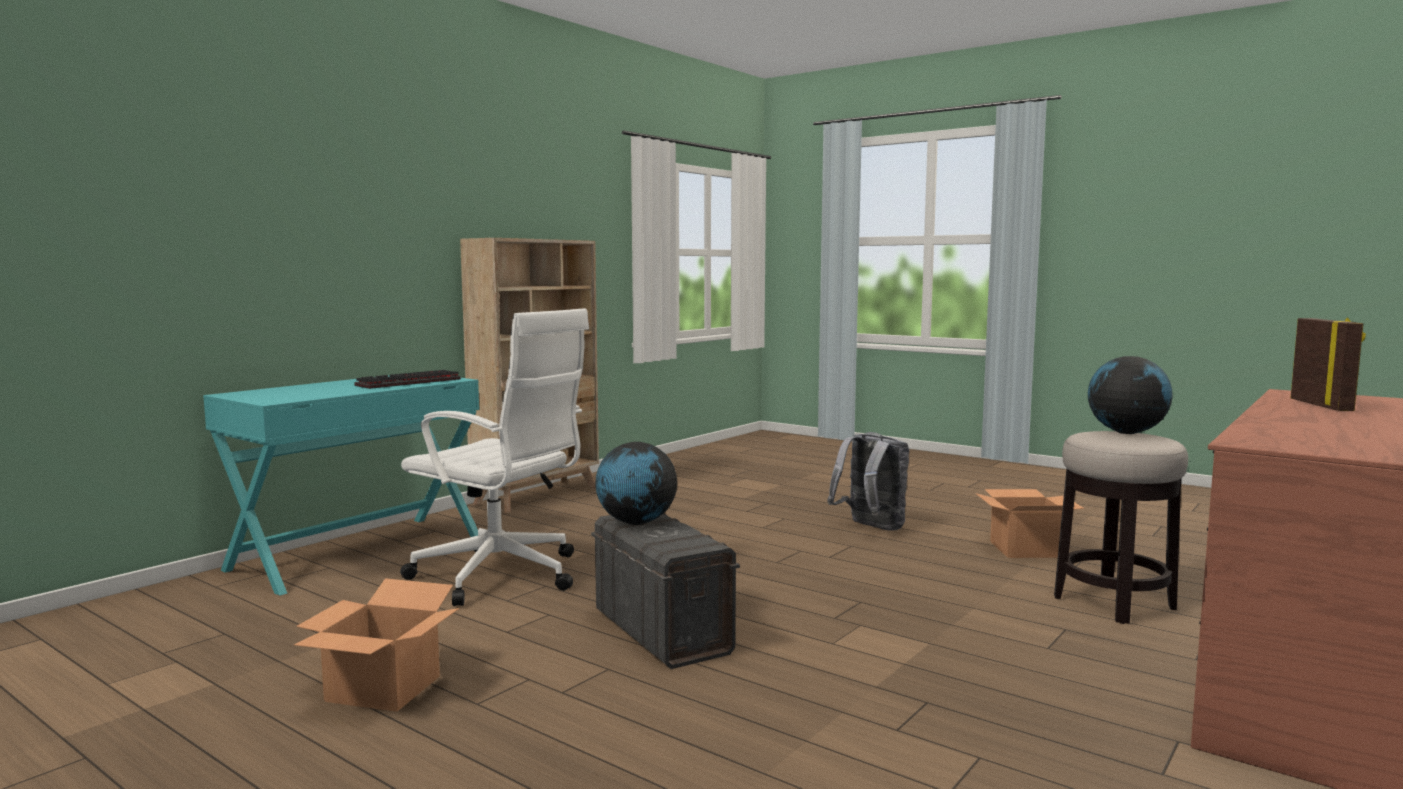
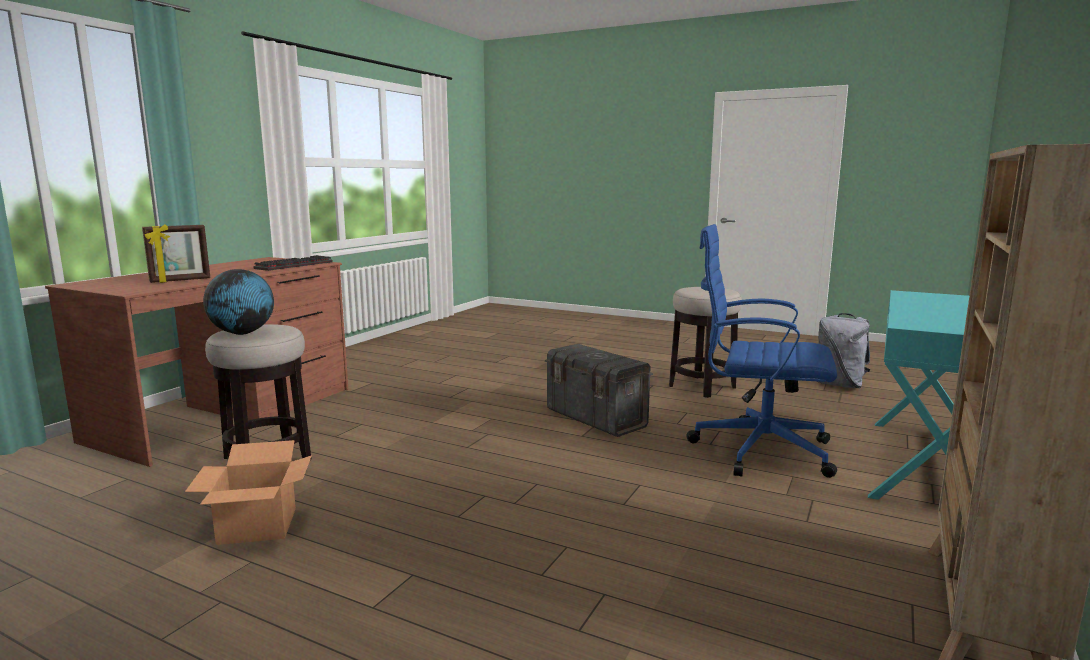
camera: 170 degrees right, 5 degrees up
(385, 688) = (702, 387): cardboard box -> stool
(408, 383) = (923, 317): keyboard -> keyboard (294, 265)
(501, 576) = (757, 449): white office chair -> blue office chair
(636, 522) = (618, 359): globe -> none
(871, 528) = (422, 558): grey backpack -> grey backpack (839, 385)
(1322, 406) = (180, 280): picture frame -> picture frame turned 120 degrees counterclockwise

